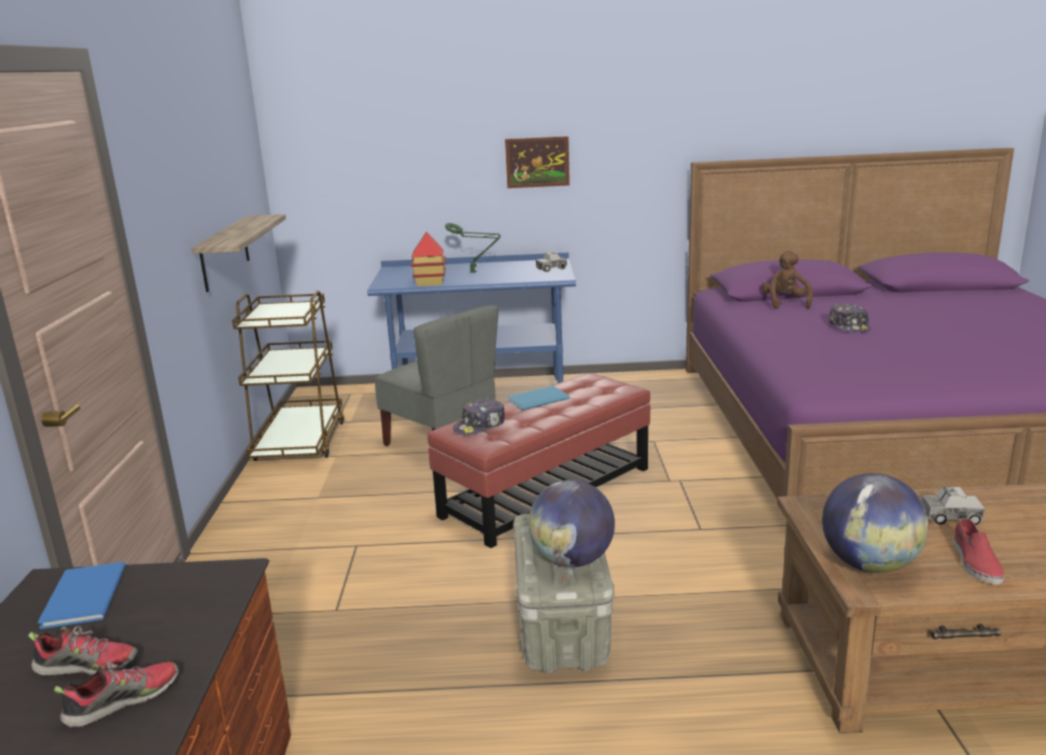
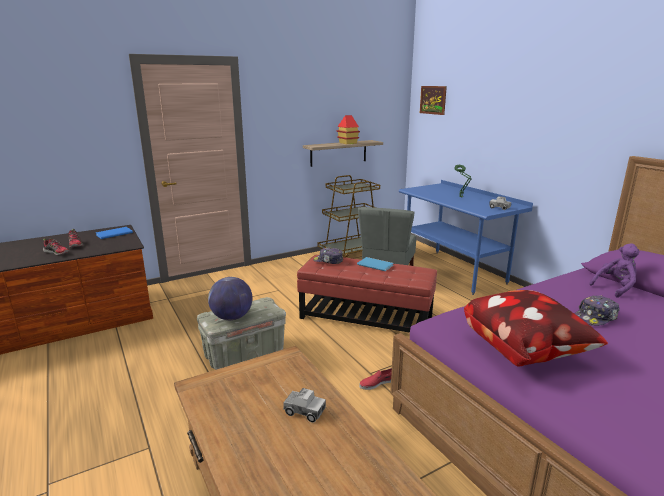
camera: 60 degrees right, 0 degrees up
(430, 283) = (428, 194): toy house -> toy house (347, 143)
(537, 162) = (527, 137): picture -> picture (433, 100)
(785, 303) = (615, 287): brown plush toy -> purple plush toy
(869, 564) = (223, 384): globe -> none
(902, 367) = (524, 350): none -> pillow
(950, 517) = (304, 411): toy truck -> toy truck turned 45 degrees counterclockwise
(975, 562) = (243, 425): red shoe -> red shoe (377, 383)

